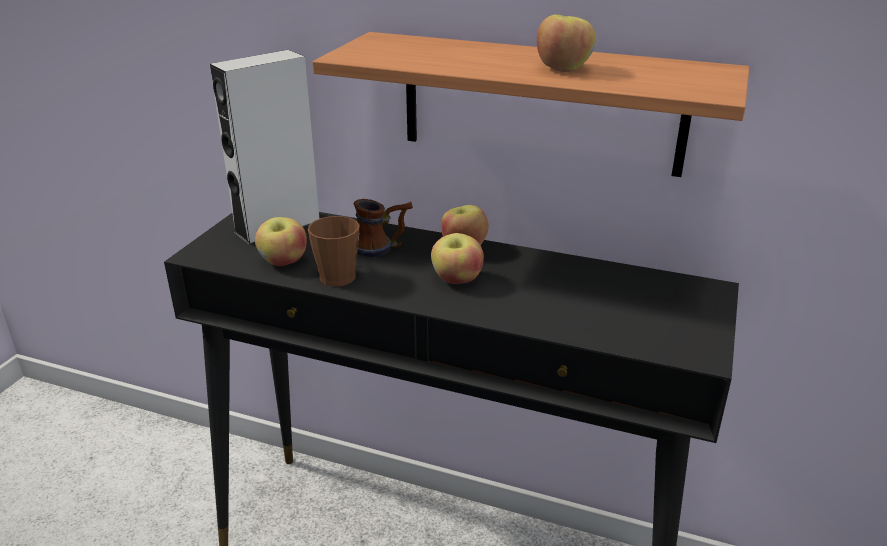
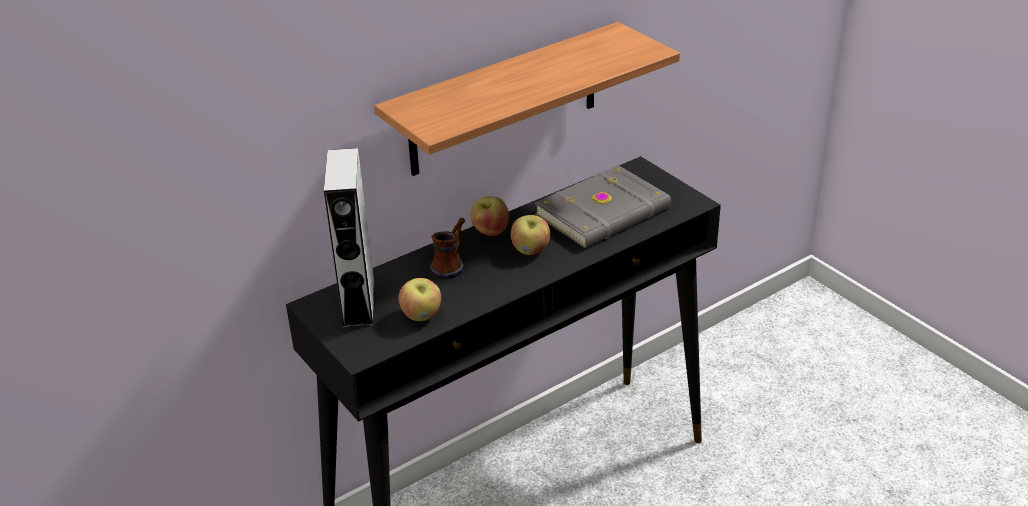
camera: 55 degrees left, 5 degrees up
(335, 273) = (466, 297): brown mug -> none
(564, 68) = (559, 72): apple -> none
(588, 299) = (605, 212): none -> grey book

